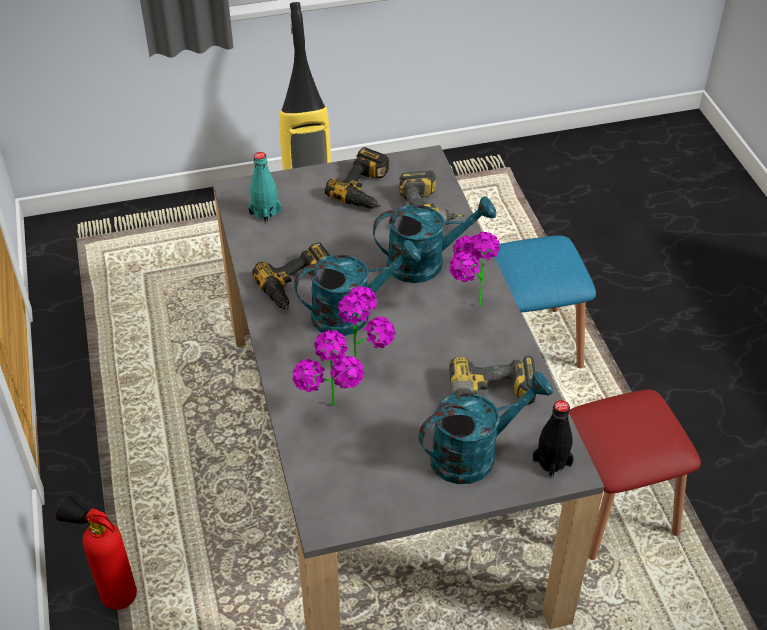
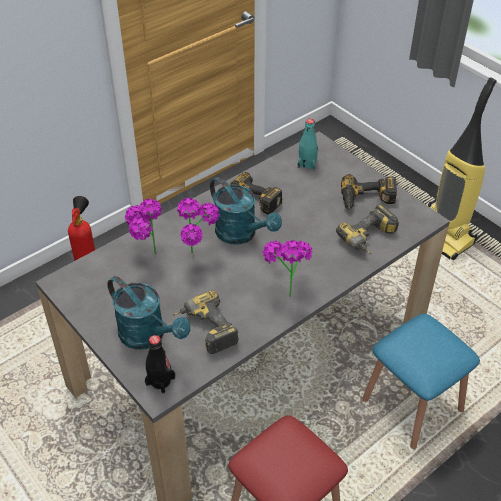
camera: 65 degrees right, 0 degrees up
(426, 262) = (315, 254): turquoise watering can -> none

